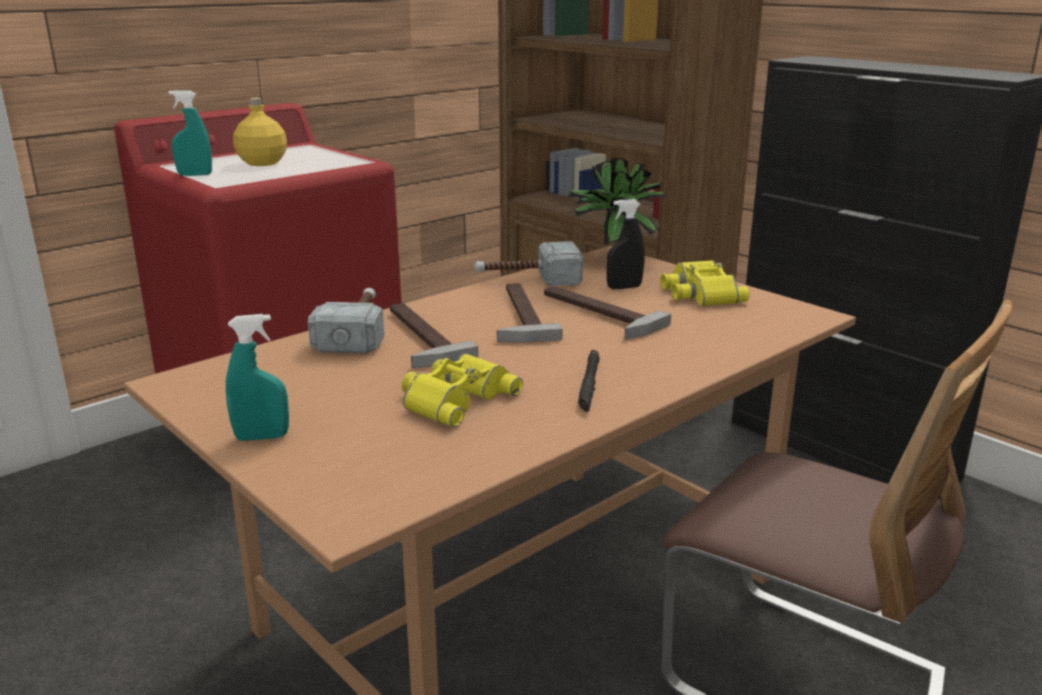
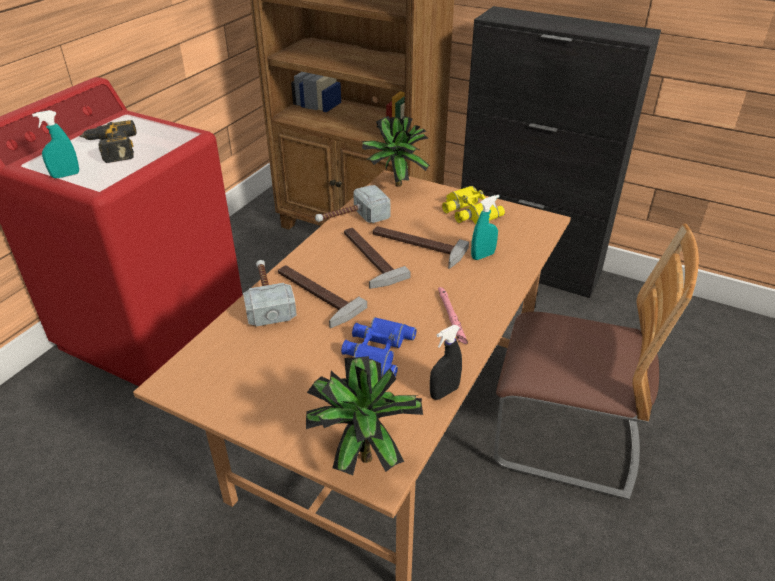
camera: 20 degrees left, 15 degrees up
(262, 163) = (109, 149): yellow bottle -> power drill
(262, 437) = (275, 420): turquoise spray bottle -> turquoise spray bottle (483, 256)
(344, 490) = (362, 453): none -> potted plant
(455, 398) = (376, 350): yellow binoculars -> blue binoculars
(589, 384) = (451, 317): black flashlight -> pink flashlight
(624, 287) = (419, 215): black spray bottle -> black spray bottle (444, 392)

